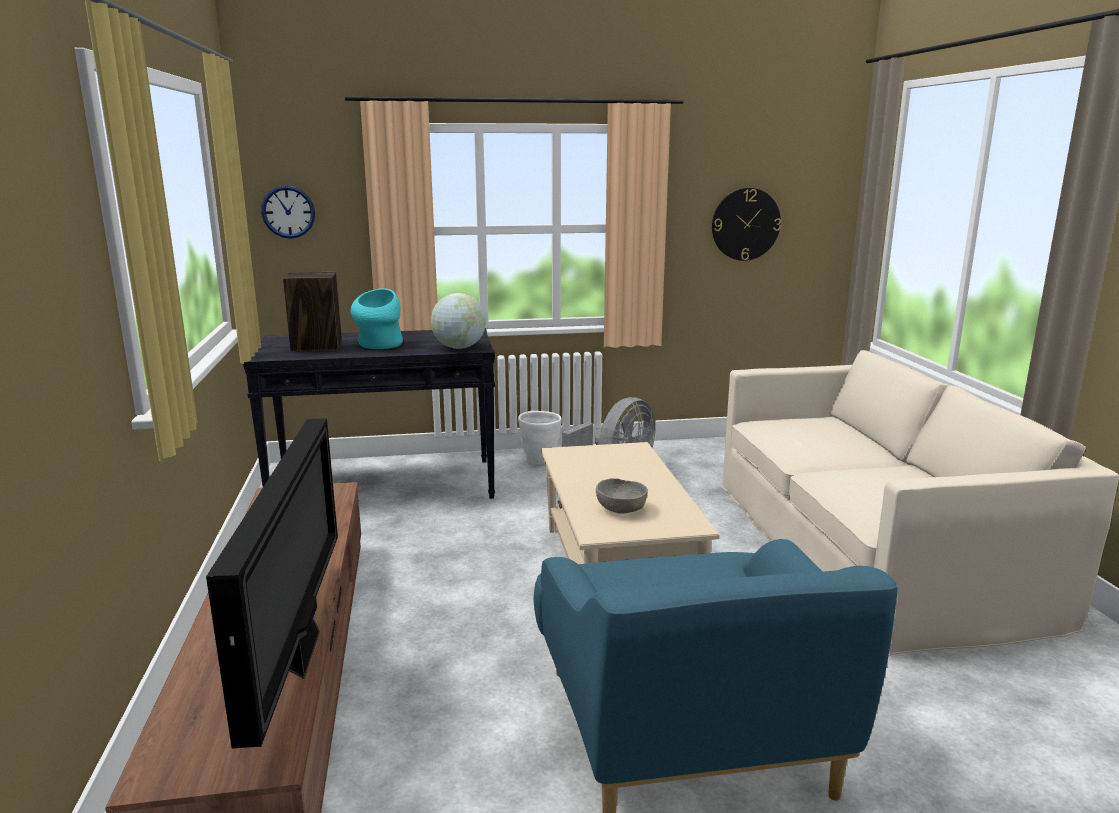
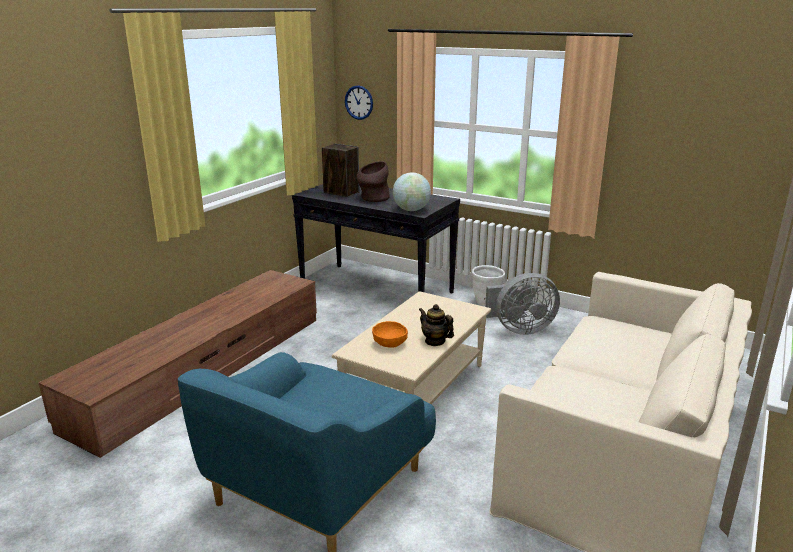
camera: 40 degrees right, 5 degrees up
(302, 651) = (166, 355): television -> none
(379, 346) = (373, 199): turquoise vase -> brown vase
(621, 509) = (390, 343): grey bowl -> orange bowl
(661, 490) = (435, 341): none -> teapot
(745, 224) = (693, 146): wall clock -> none

